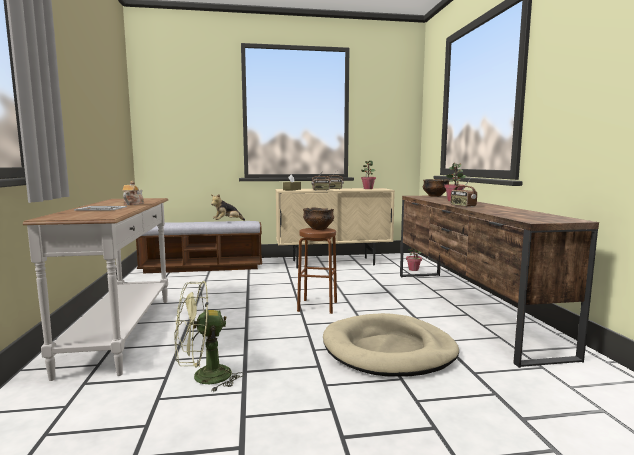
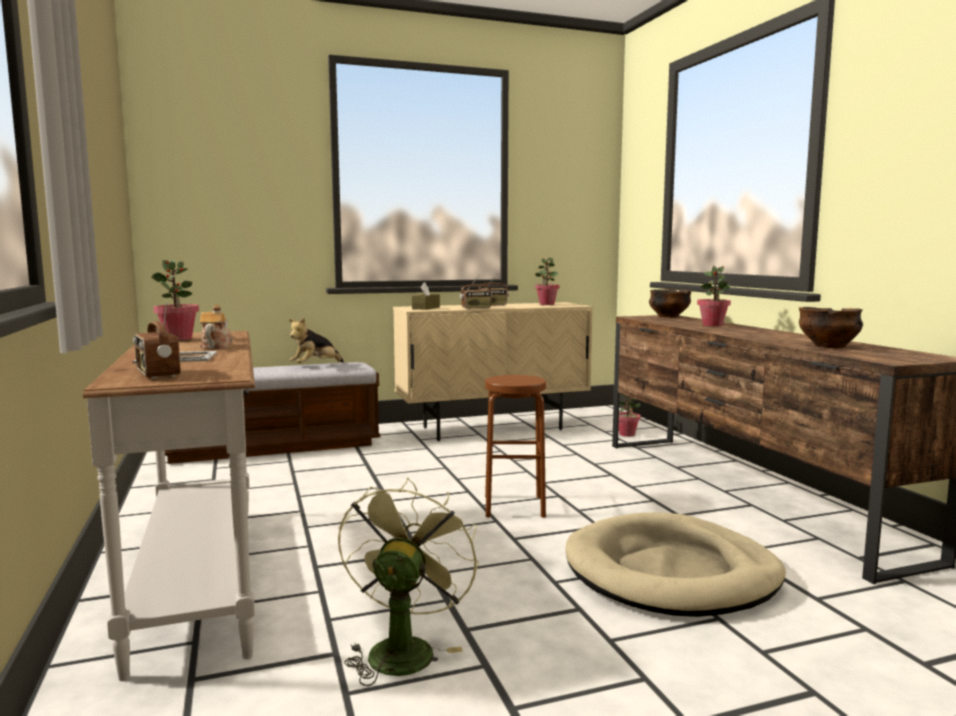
camera: 10 degrees left, 0 degrees up
(122, 200) = (178, 338): none -> potted plant
(203, 378) = (403, 648): green fan -> green fan turned 135 degrees clockwise
(318, 228) = (514, 377): bowl -> bowl (828, 346)
(462, 206) = (744, 335): radio -> radio (157, 374)

